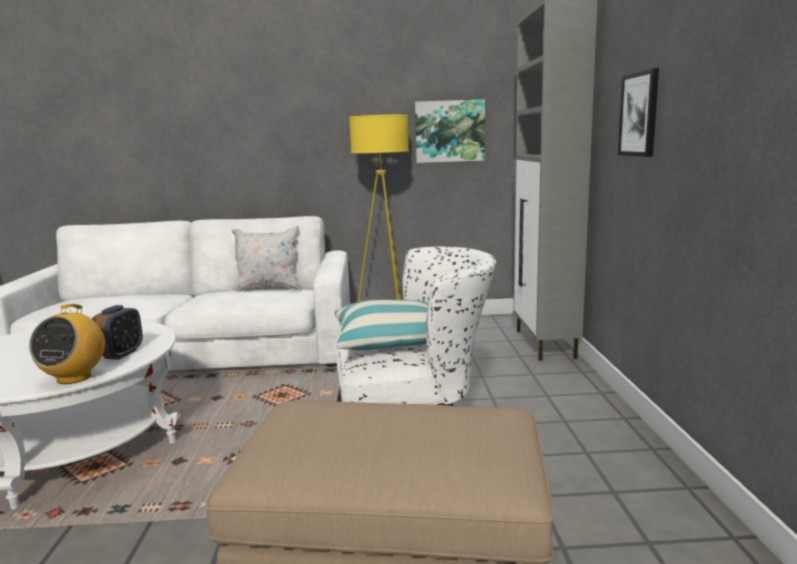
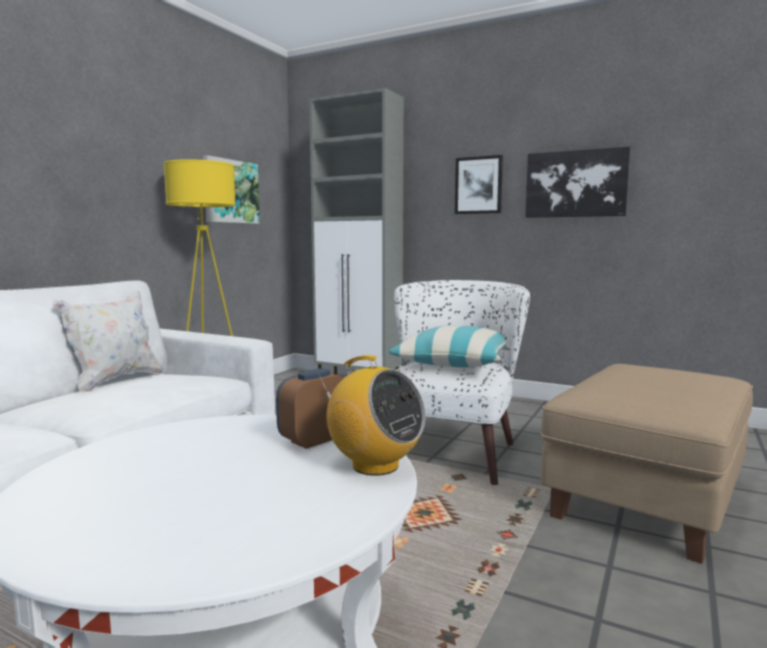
camera: 60 degrees left, 5 degrees down
(120, 354) = (314, 440): alarm clock -> alarm clock turned 90 degrees counterclockwise
(717, 112) = (576, 184): none -> picture

